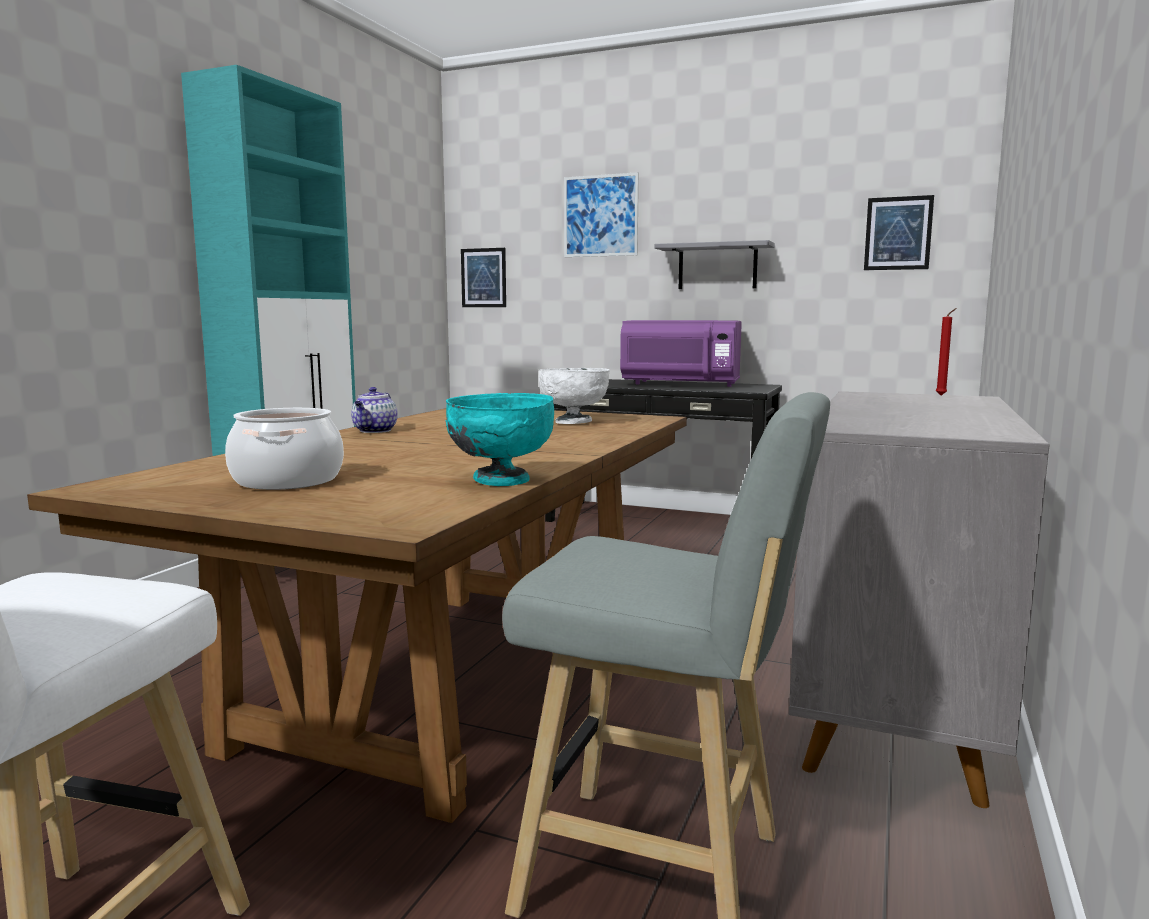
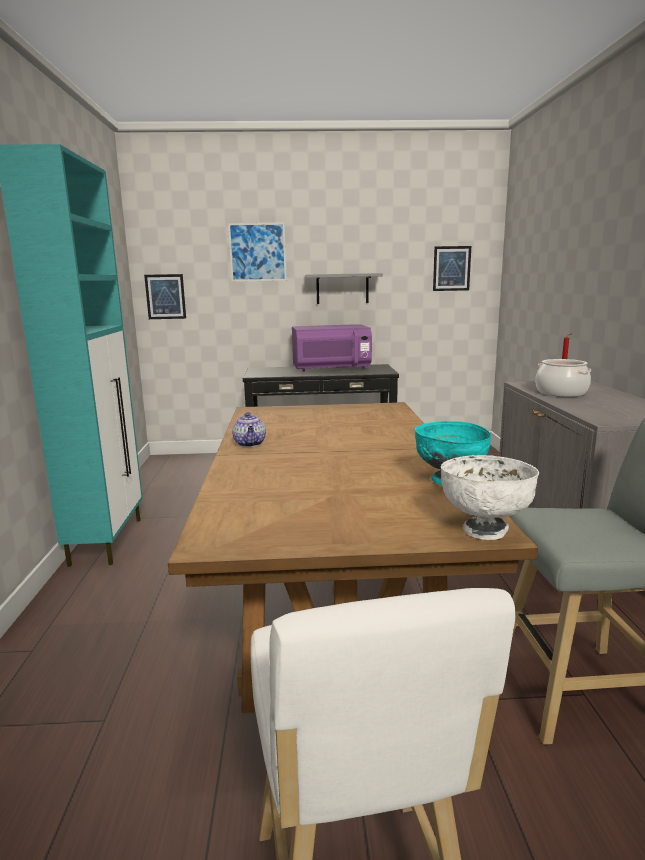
camera: 25 degrees left, 5 degrees up
(288, 481) = (325, 507): cooking pot -> cooking pot (561, 393)
(573, 422) = (356, 417): white bowl -> white bowl (485, 530)

